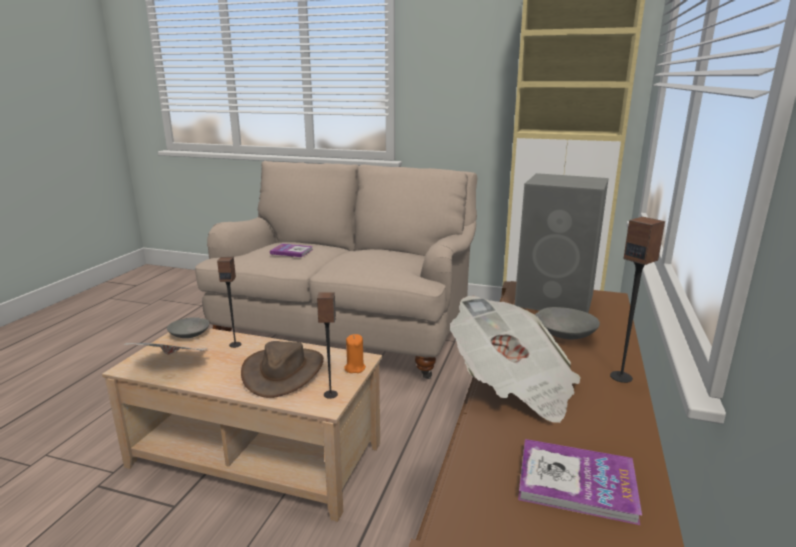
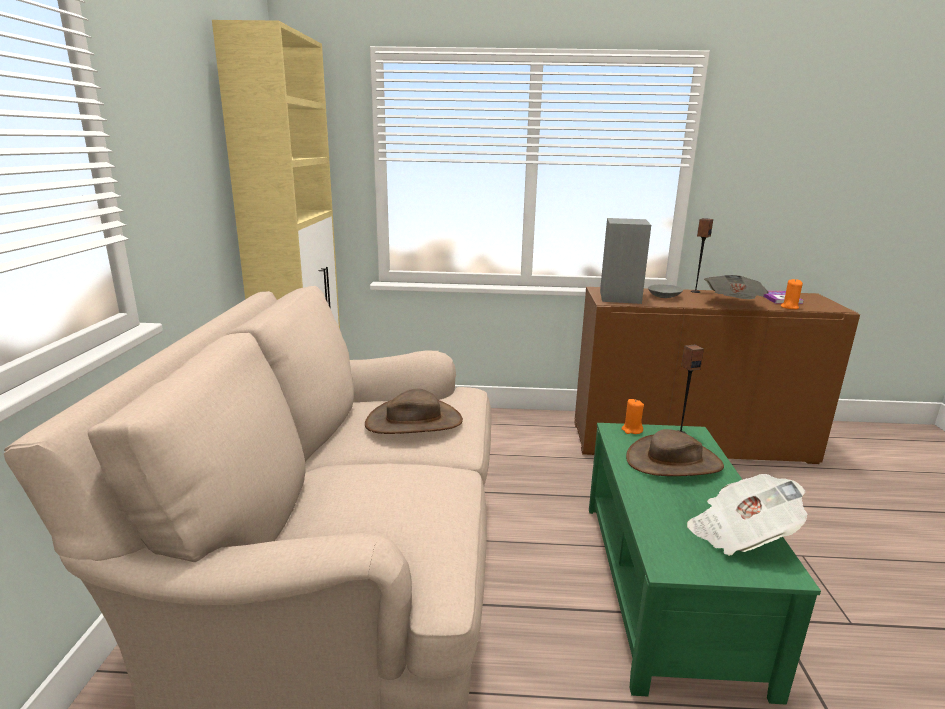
camera: 105 degrees left, 0 degrees up
(190, 334) = (669, 556): grey bowl -> none
(235, 344) = (657, 507): speaker -> none
(258, 454) = (664, 586): beige coffee table -> green coffee table
(291, 251) = (409, 482): book -> none
(366, 257) = (414, 421): none -> brown hat
(483, 453) = (789, 307): none -> orange candle

